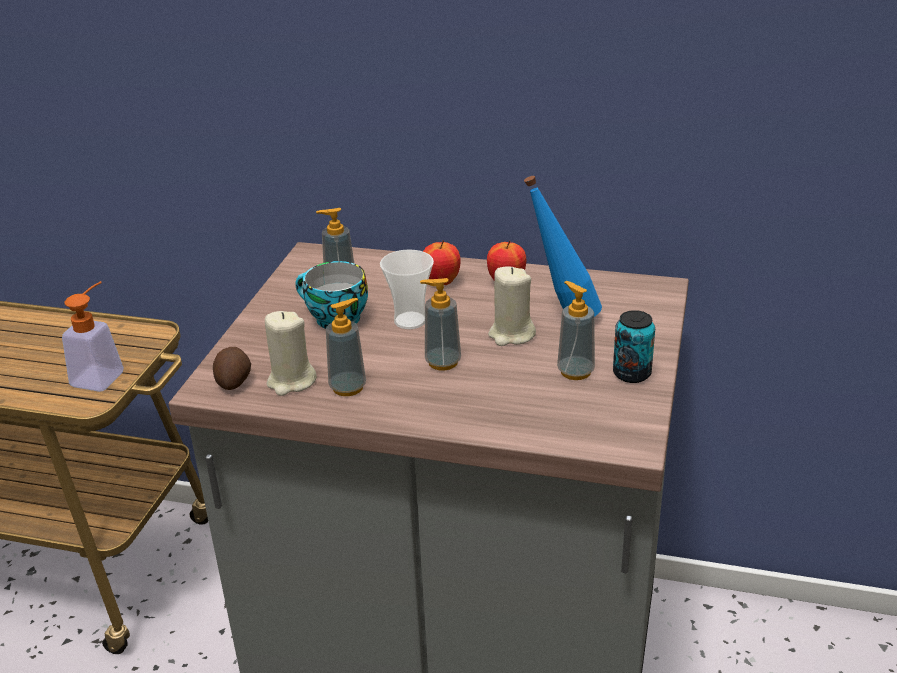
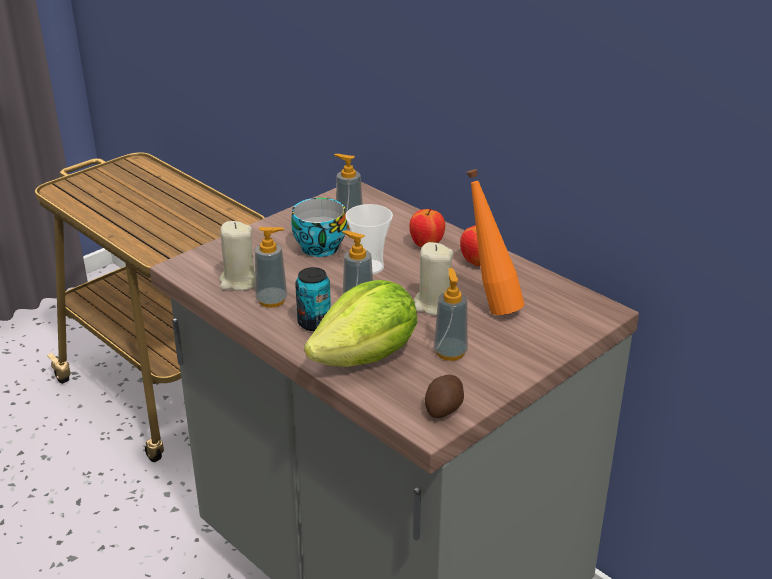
camera: 30 degrees right, 0 degrees up
(102, 374) = (186, 240): soap dispenser -> none
(234, 380) = (204, 266): potato -> potato (445, 408)
(505, 405) = (367, 357): none -> lettuce
(561, 316) = (490, 305): blue bottle -> orange bottle
(631, 374) = (493, 371): can -> can (314, 323)

